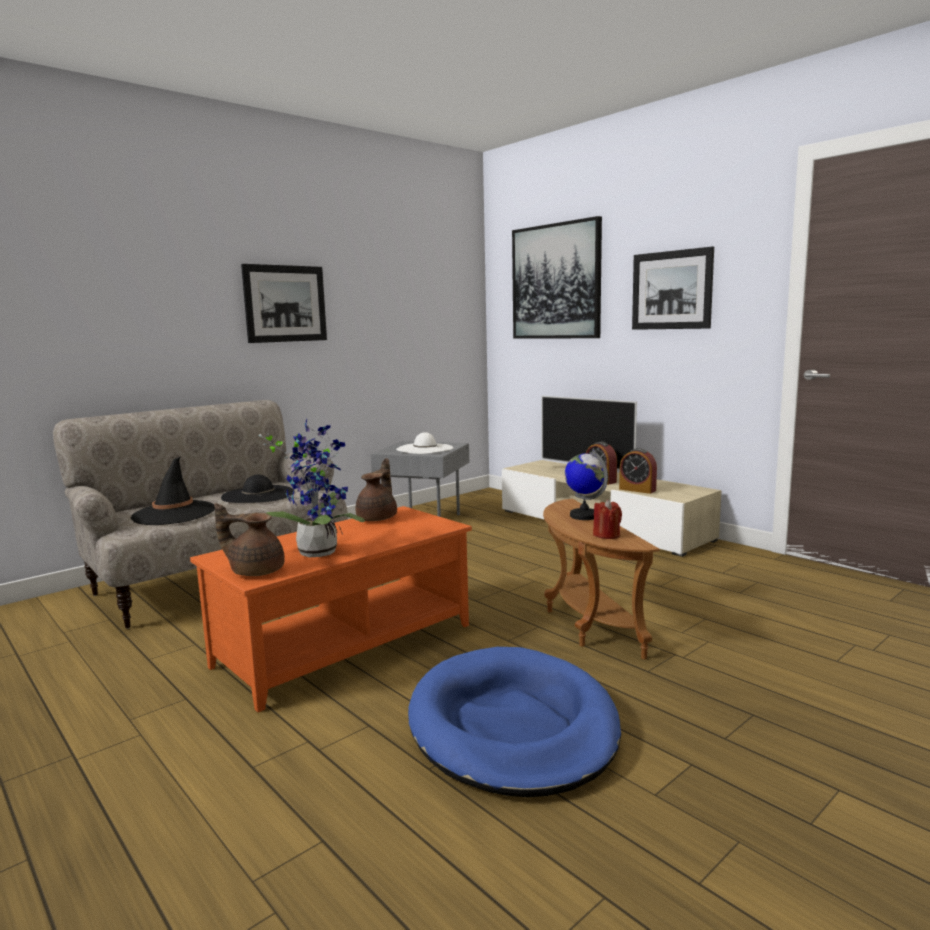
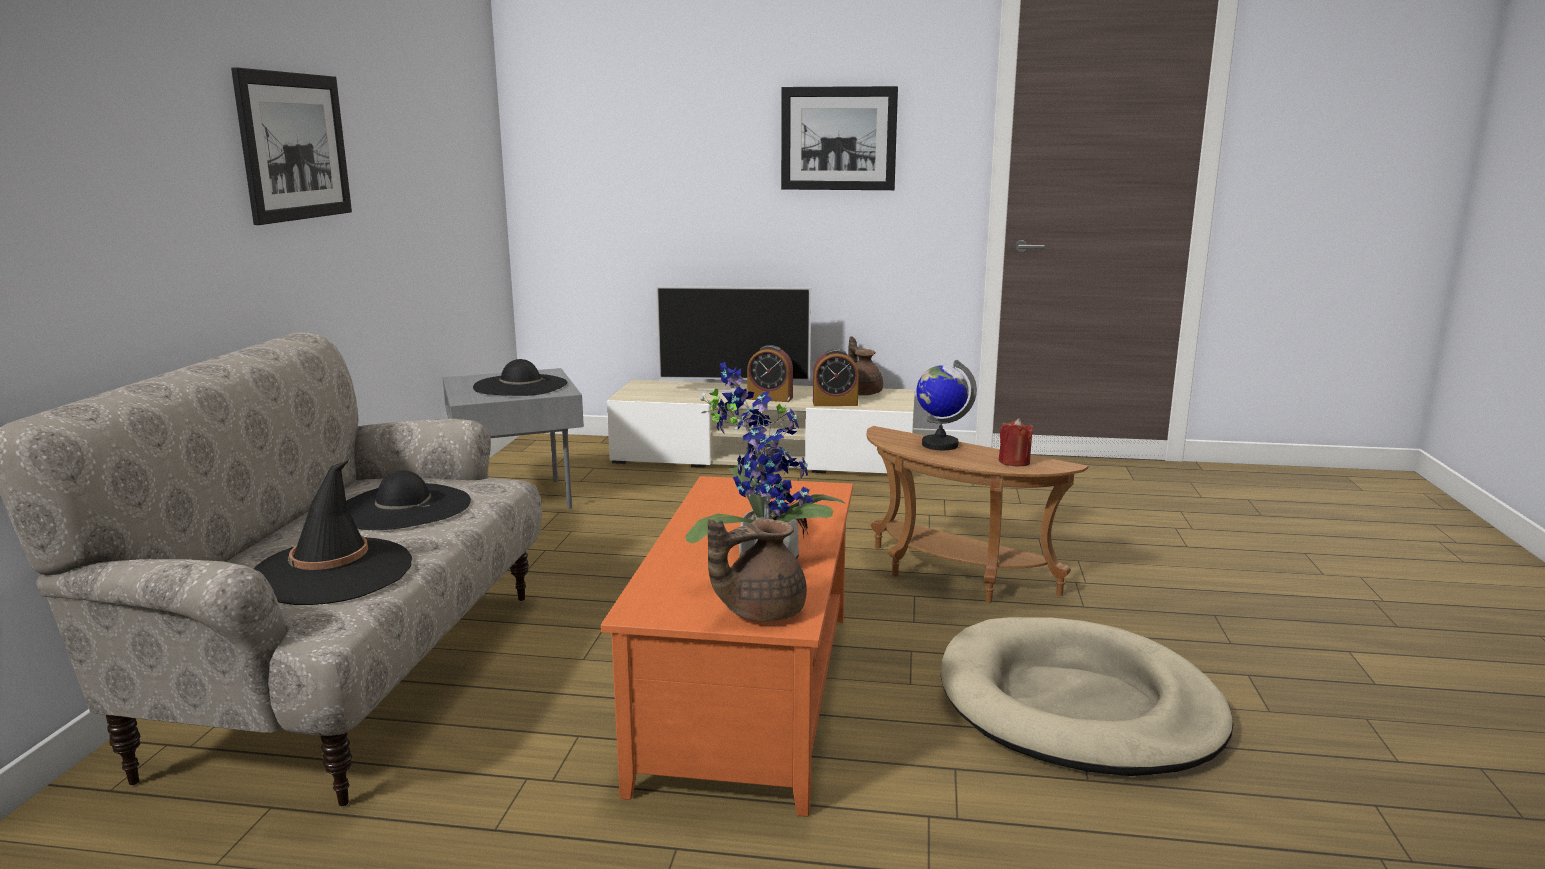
camera: 40 degrees left, 5 degrees up
(378, 518) = (716, 499): brown teapot -> brown teapot (862, 393)
(424, 449) = (520, 385): white hat -> black hat
(512, 726) = (1078, 705): blue dog bed -> beige dog bed
(556, 282) = (646, 115): picture -> none

